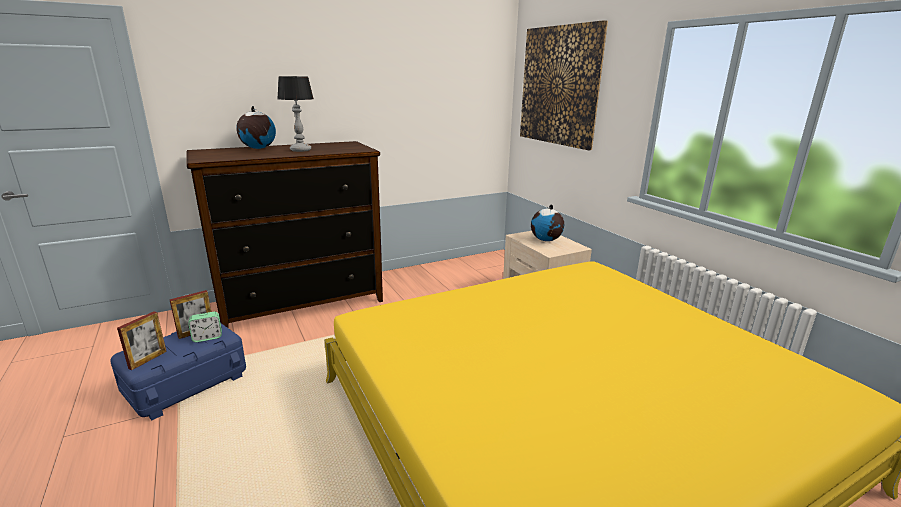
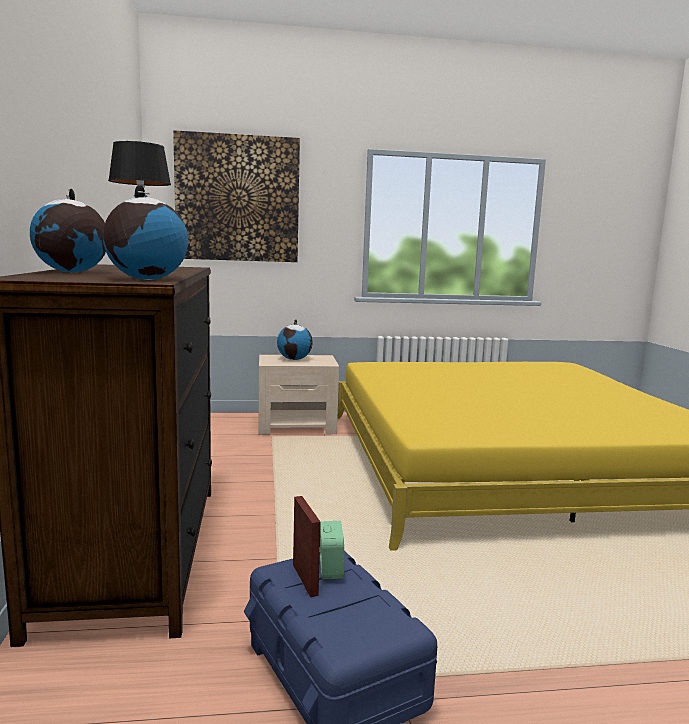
camera: 70 degrees left, 10 degrees down
(148, 360) = (379, 622): picture frame -> none
(216, 158) = (146, 279): none -> globe

